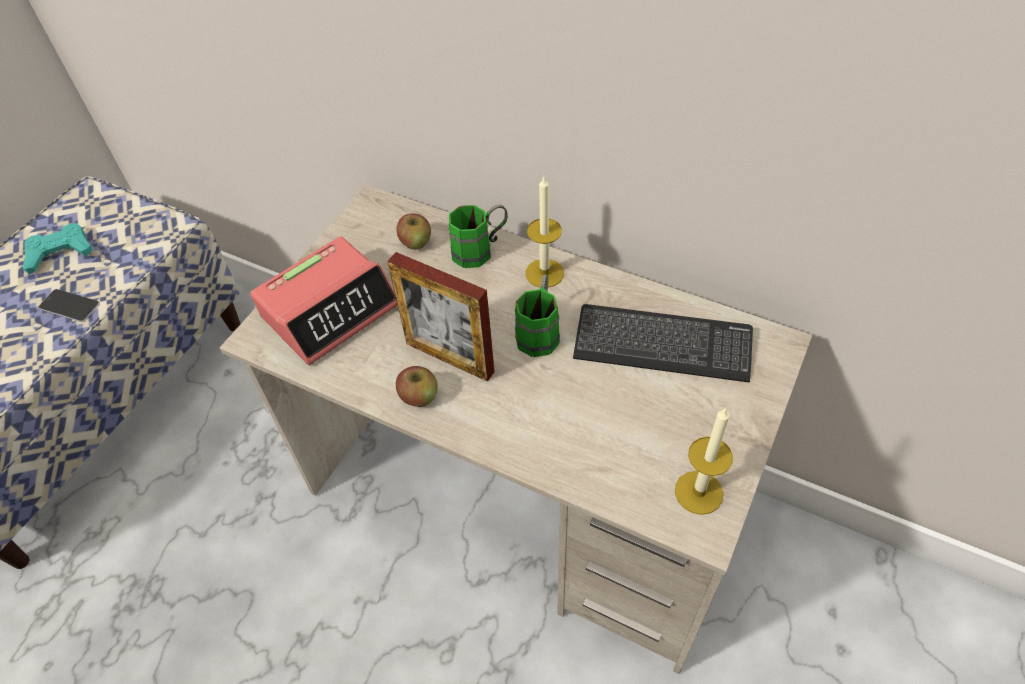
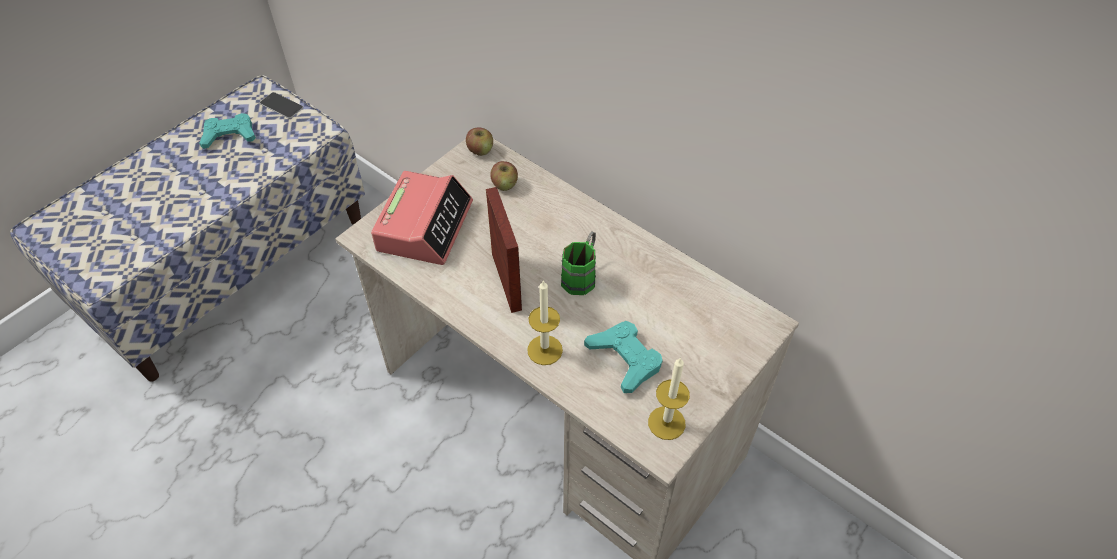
camera: 10 degrees right, 0 degrees up
(69, 305) = (229, 180): phone -> phone (281, 105)
(330, 310) = (425, 226): alarm clock -> alarm clock turned 45 degrees counterclockwise
(419, 396) = (475, 306): apple -> apple (480, 150)
(449, 357) = (506, 281): picture frame -> picture frame turned 150 degrees counterclockwise
(480, 250) = (554, 201): green mug -> none
(544, 273) = (599, 230): candle -> candle (545, 350)
(622, 423) = (625, 359): none -> turquoise game controller
(662, 345) = (675, 306): keyboard -> none

